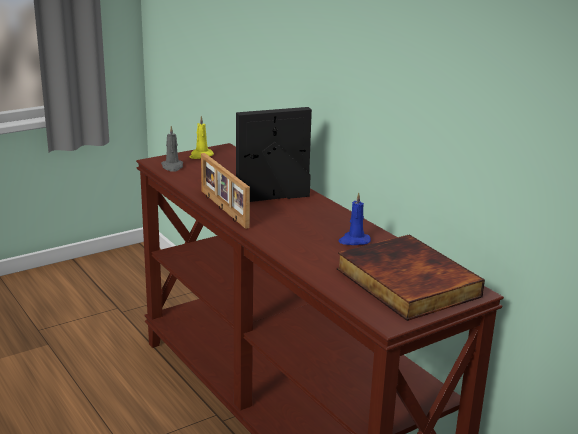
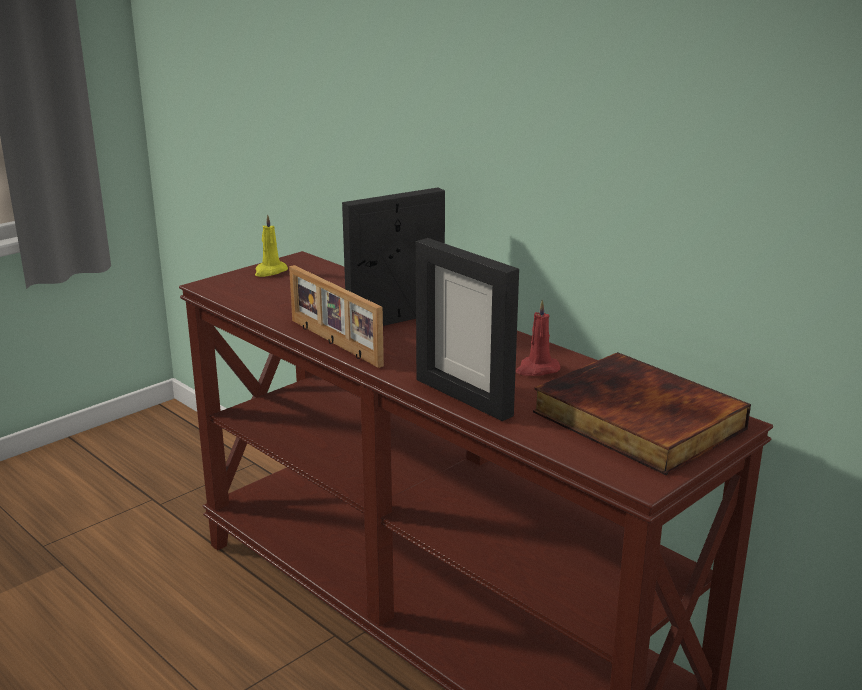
camera: 10 degrees left, 0 degrees up
(172, 167) = (236, 291): grey candle -> none
(295, 254) = (465, 396): none -> picture frame
(354, 241) = (537, 369): blue candle -> red candle

